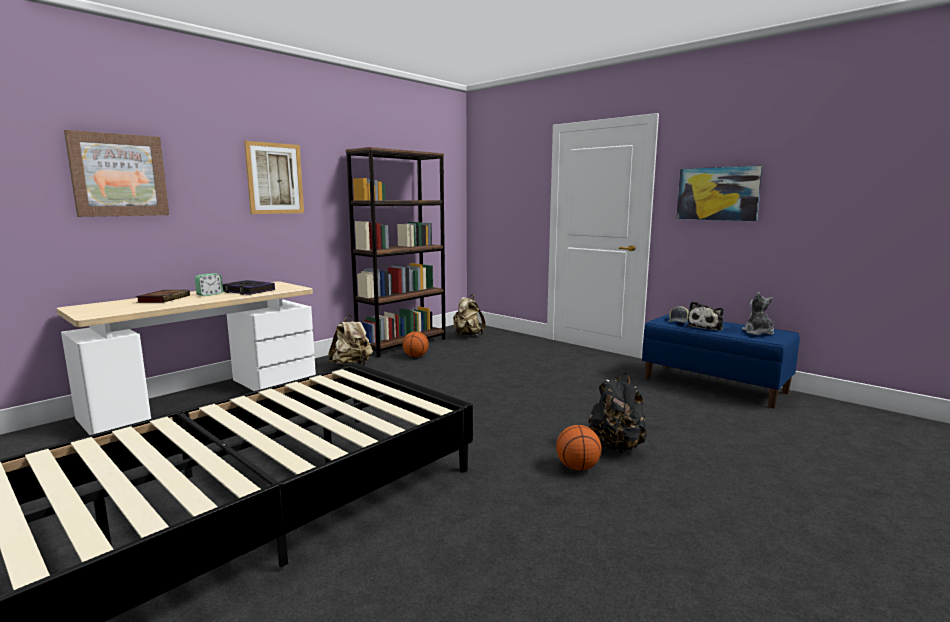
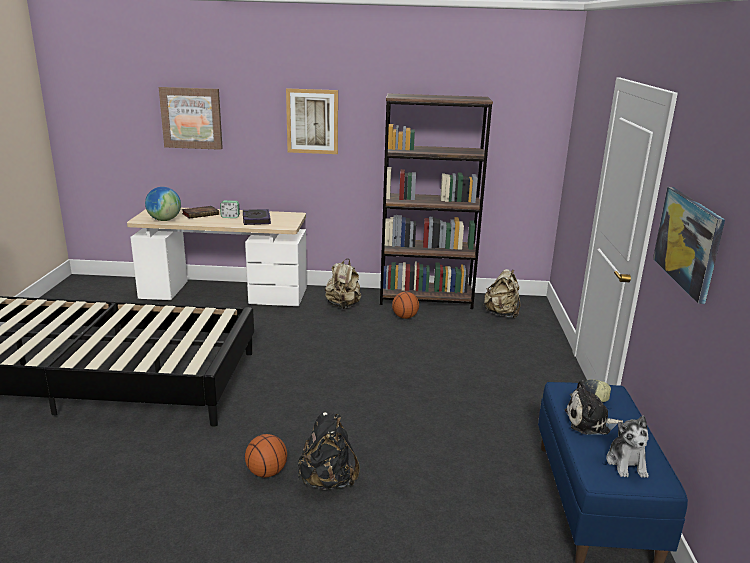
camera: 50 degrees right, 10 degrees up
(131, 309) = (164, 220): none -> globe
(758, 332) = (626, 463): plush toy -> plush toy turned 135 degrees clockwise

